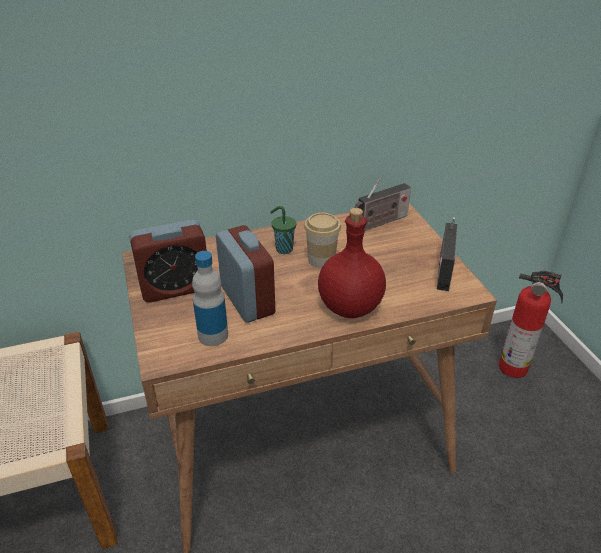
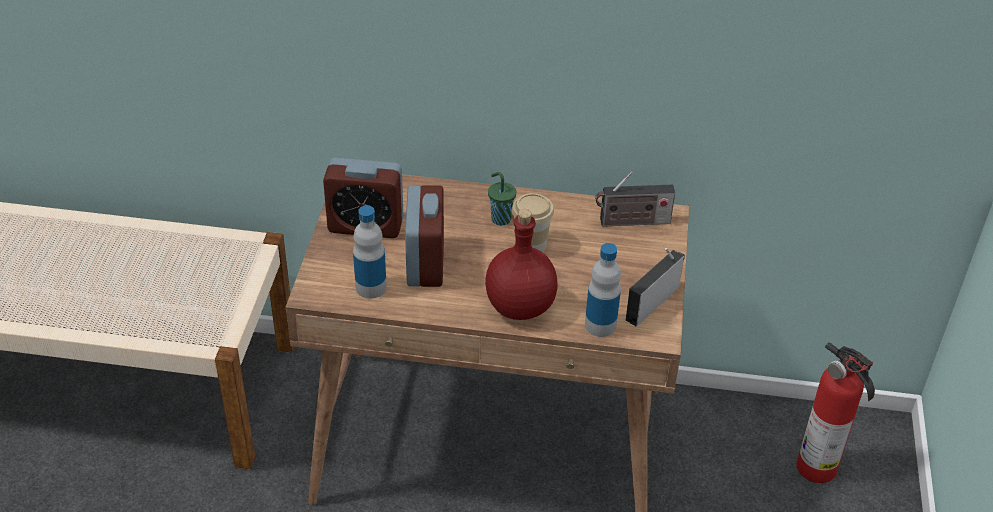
camera: 25 degrees right, 5 degrees up
(422, 299) = (600, 325): none -> bottle

